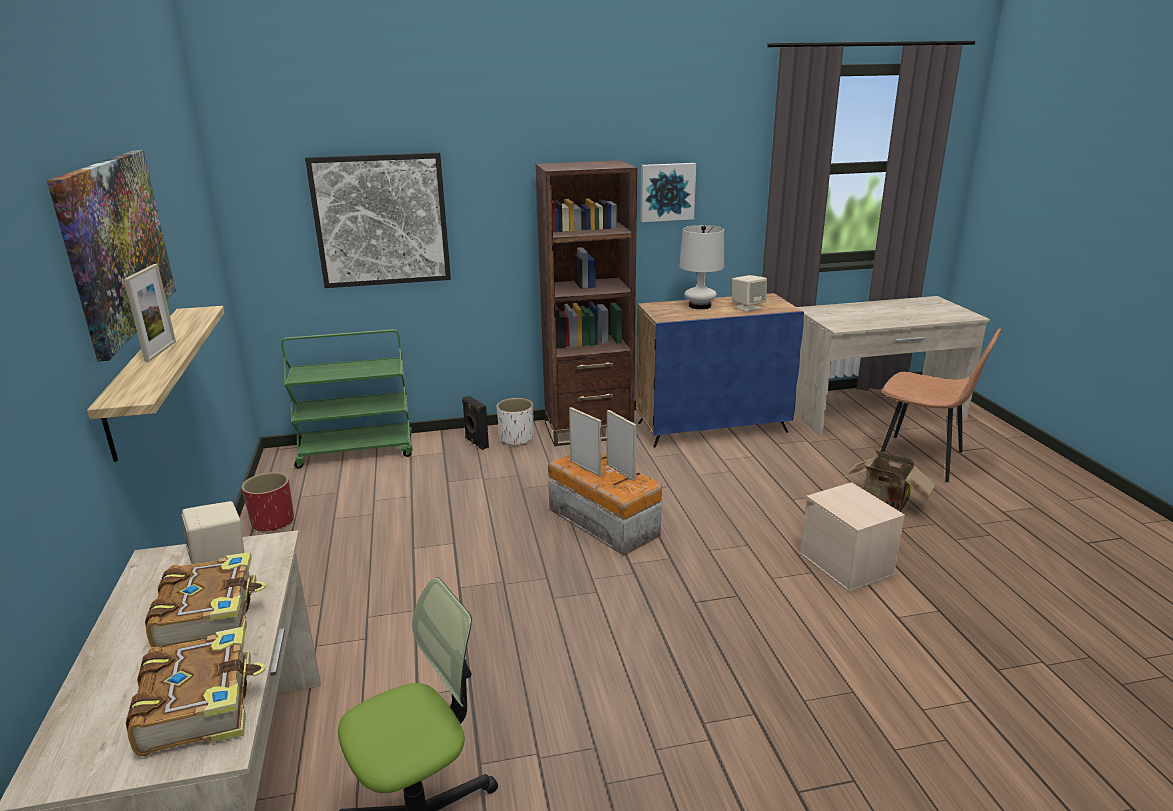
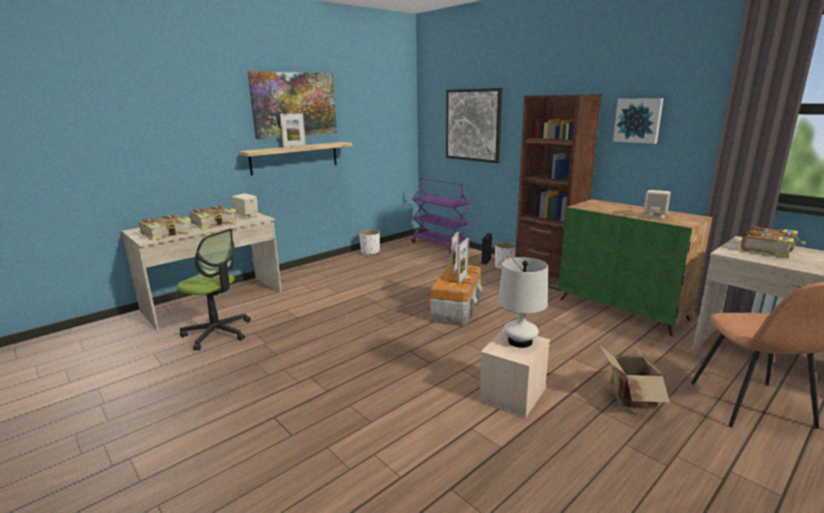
camera: 60 degrees right, 5 degrees down
(273, 522) = (370, 252): red planter -> white planter
(357, 451) = (440, 245): green cart -> purple cart
(700, 306) = (624, 208): white table lamp -> white table lamp (520, 341)
(712, 427) = (622, 309): blue cabinet -> green cabinet
(842, 313) = (769, 249): none -> book

